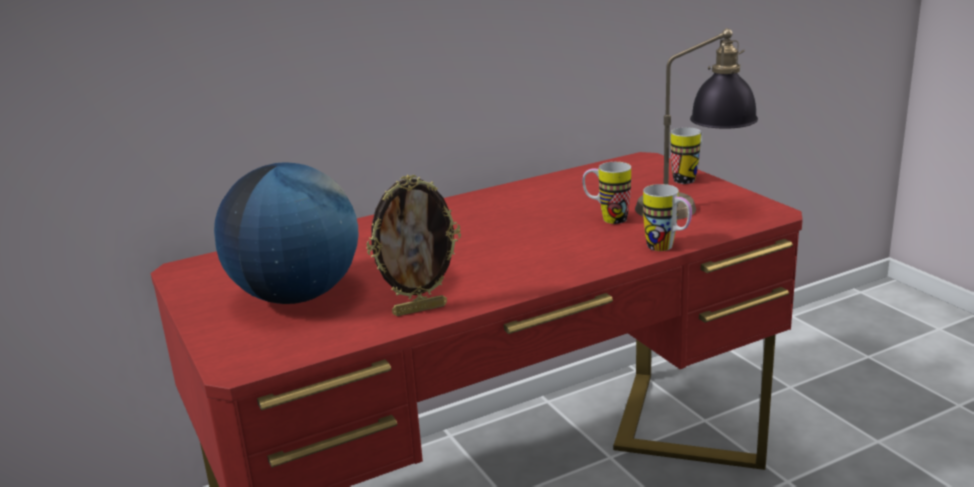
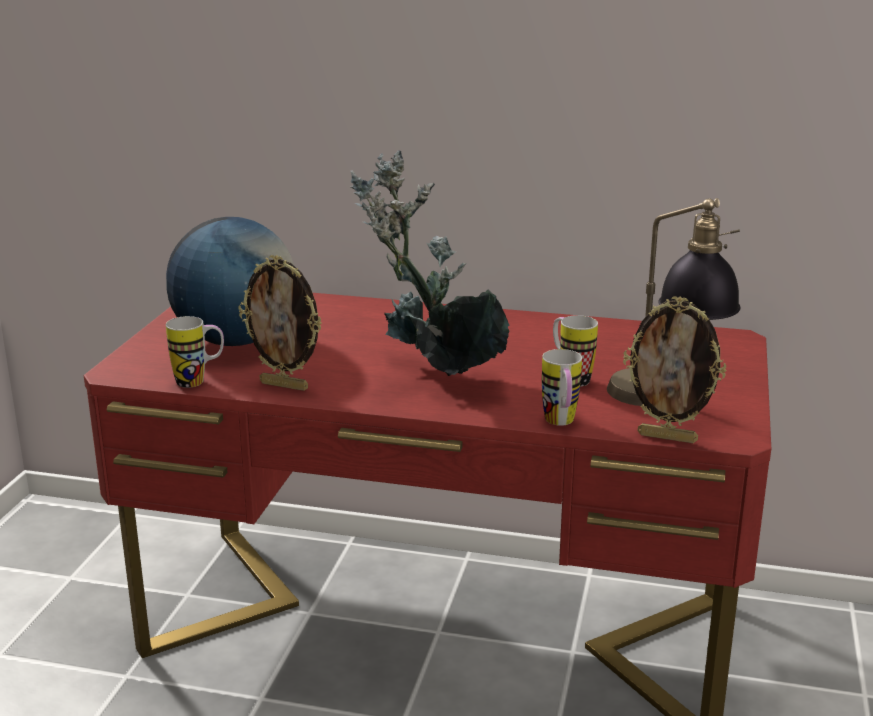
camera: 40 degrees right, 0 degrees up
(520, 257) = (433, 378): none -> potted plant
(688, 178) = (734, 372): mug -> mug (199, 382)
(741, 229) = (668, 437): none -> picture frame

